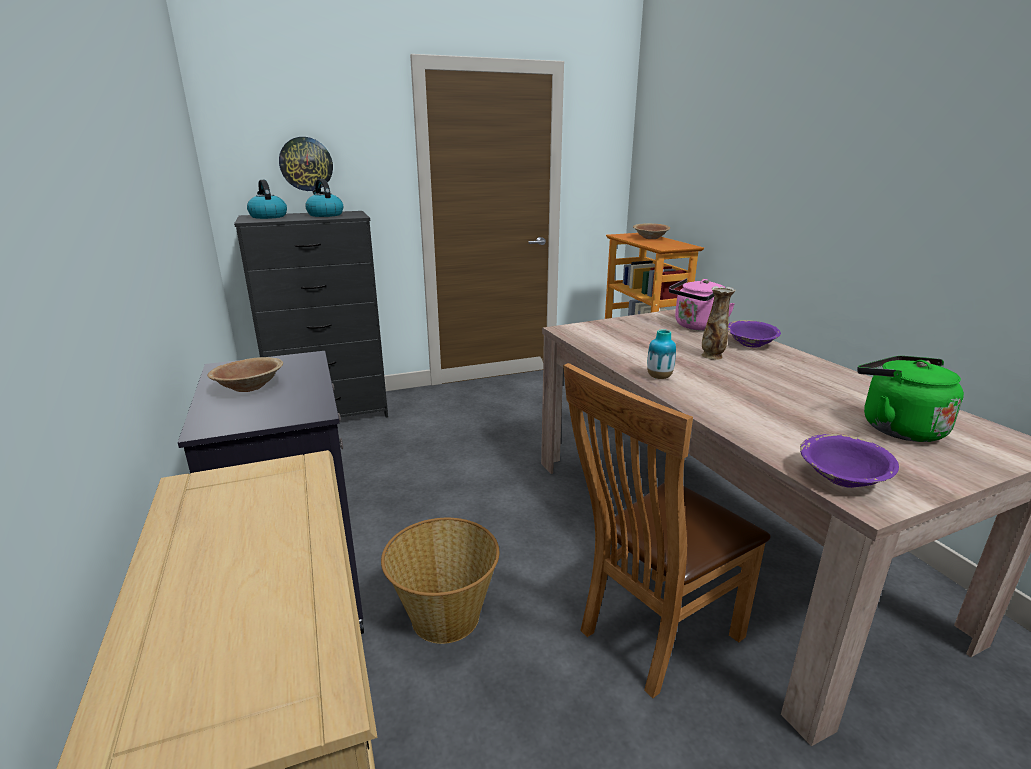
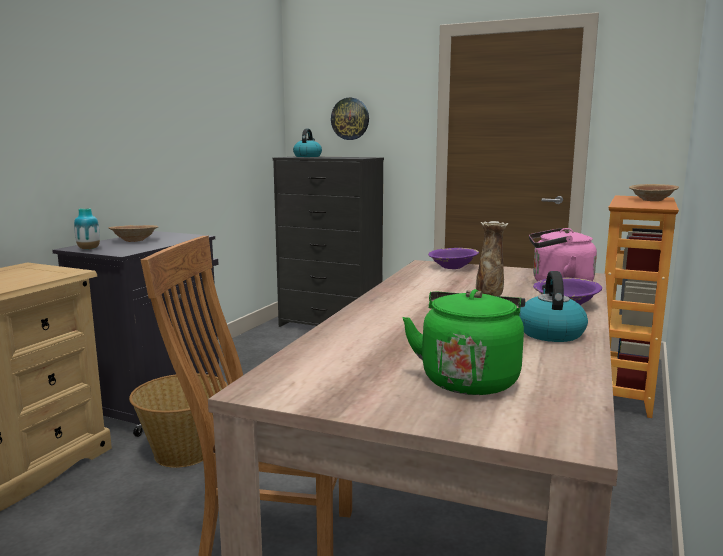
camera: 45 degrees right, 10 degrees down
(325, 215) = (343, 157): kettle -> kettle (550, 333)
(659, 377) = (388, 299): vase -> vase (88, 249)
(842, 478) = (292, 375): purple bowl -> purple bowl (452, 267)

